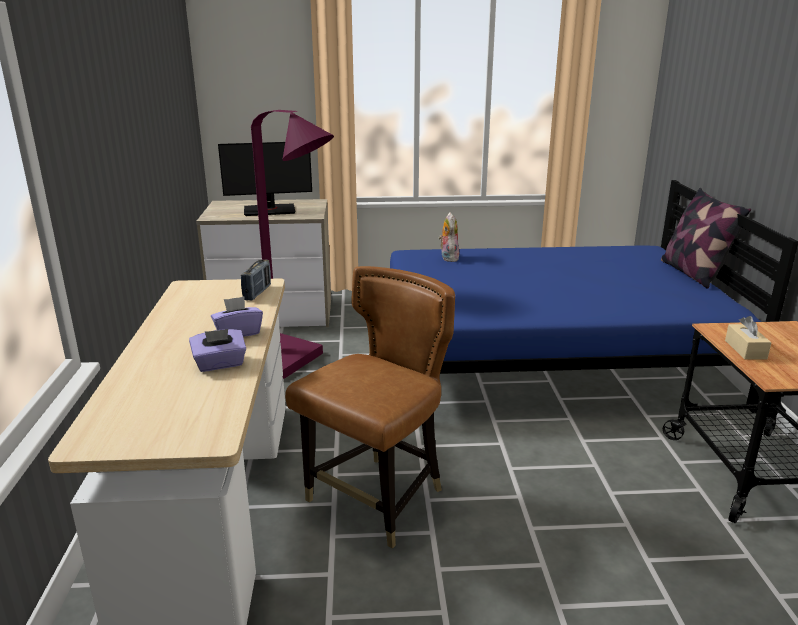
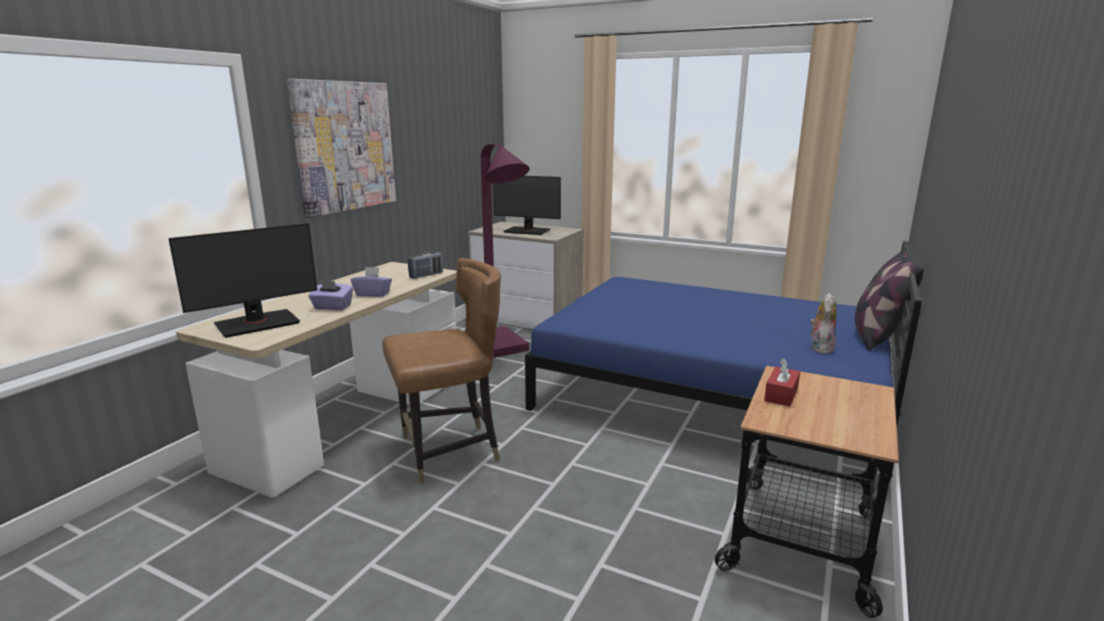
camera: 30 degrees right, 5 degrees down
(101, 130) = (344, 146): none -> picture
(159, 415) = (257, 323): none -> monitor
(448, 258) = (647, 287): plush toy -> plush toy (820, 348)
(745, 350) = (781, 395): beige tissue box -> red tissue box

